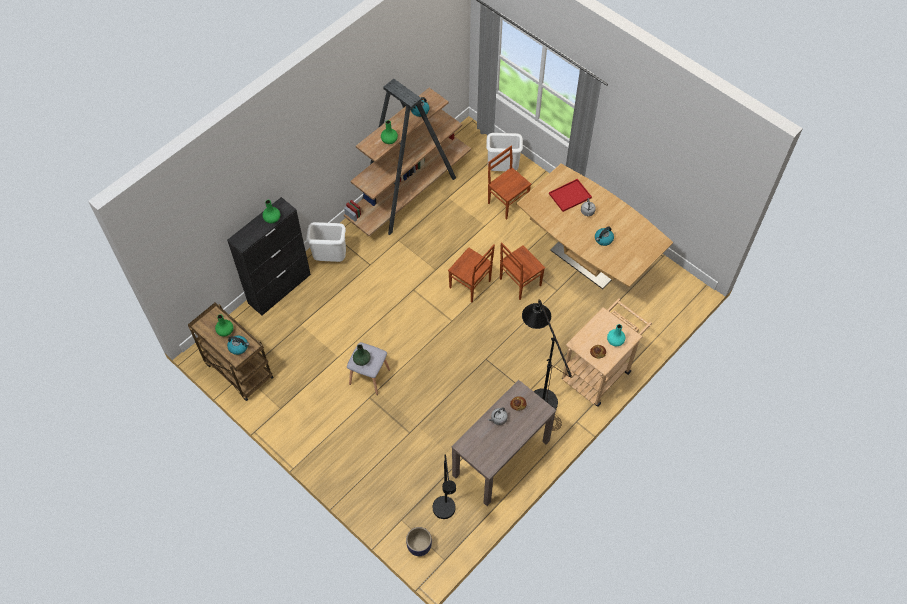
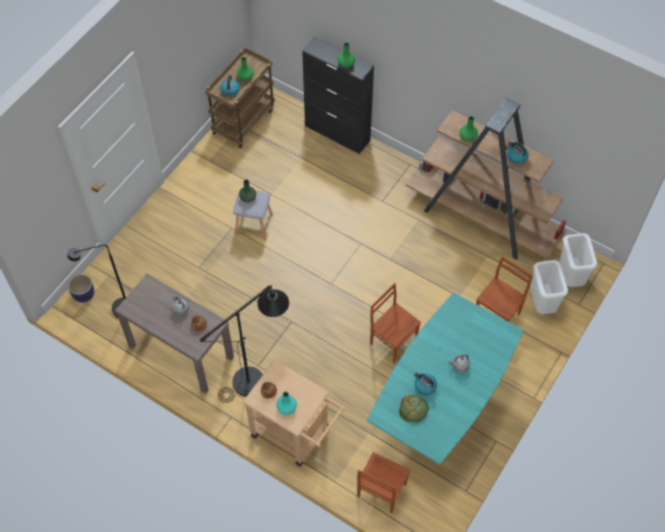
camera: 80 degrees right, 0 degrees up
(331, 258) = (382, 166): white trash can -> white trash can (570, 277)
(470, 285) = (378, 294): brown chair -> brown chair (380, 490)
(569, 196) = (477, 344): red tray -> none
(586, 259) = (440, 406): brown dining table -> turquoise dining table
(624, 251) = (413, 409): none -> bread

